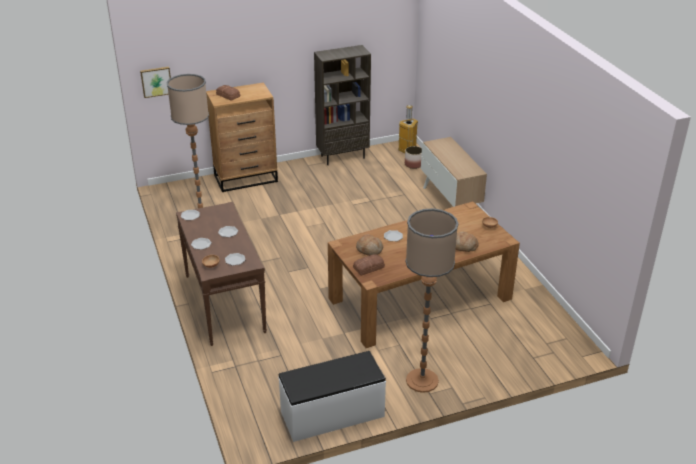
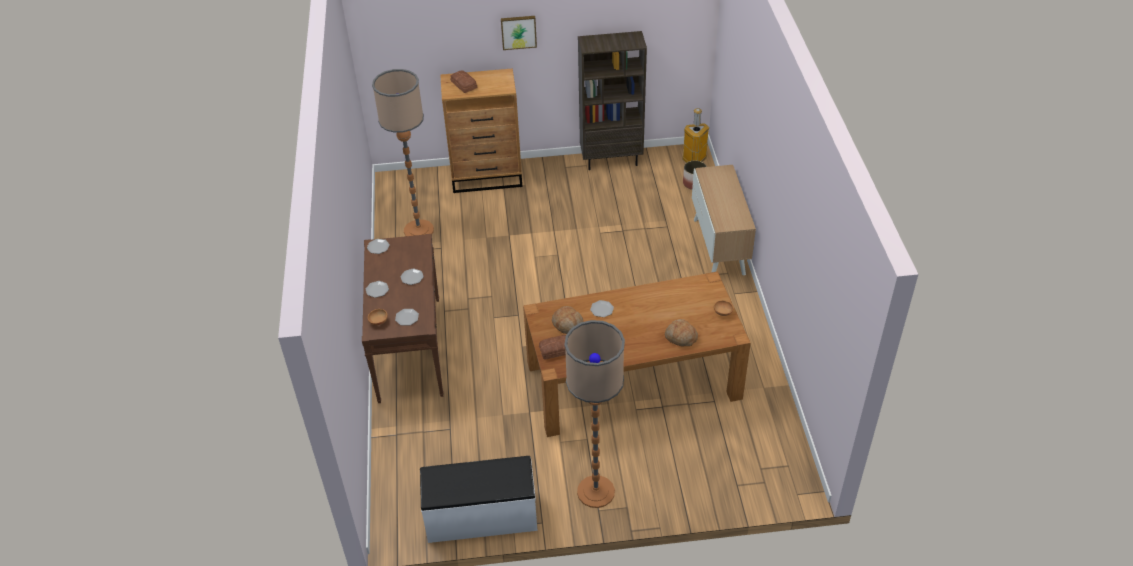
camera: 15 degrees right, 10 degrees up
(156, 81) = (380, 60): picture -> picture (518, 31)

